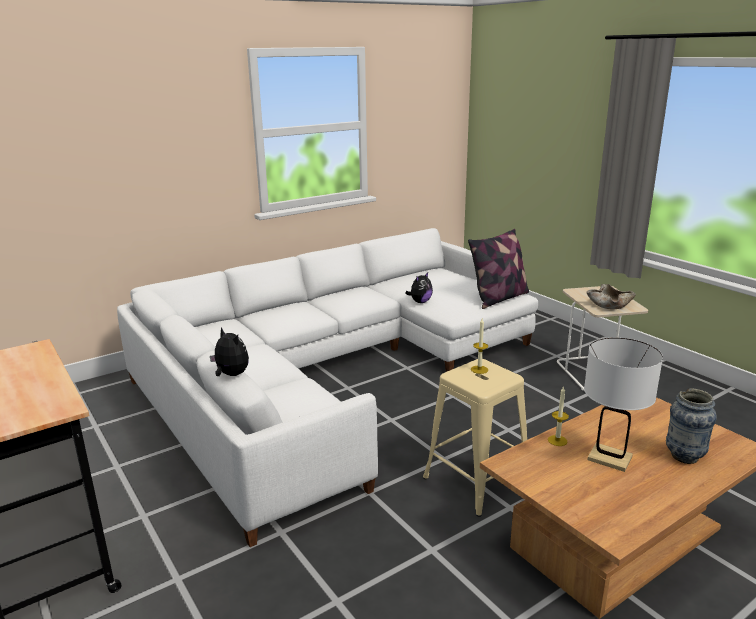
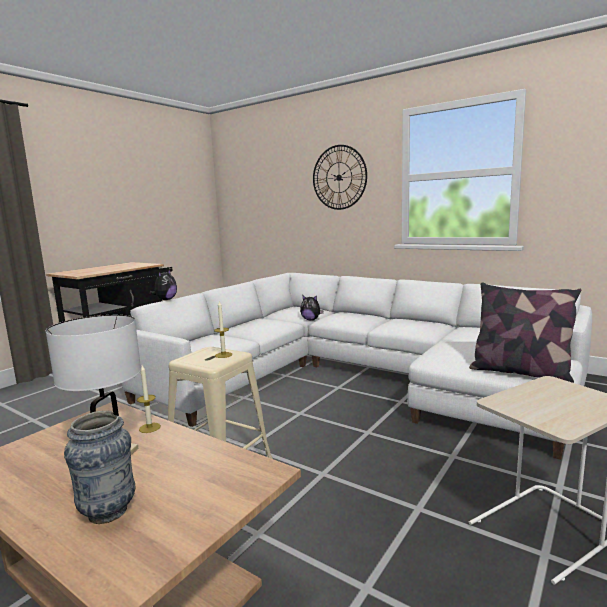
camera: 70 degrees right, 10 degrees down
(164, 133) = (339, 177): none -> wall clock
(420, 302) = (443, 344): plush toy -> plush toy (311, 320)
(610, 304) = (538, 408): beige bowl -> none

